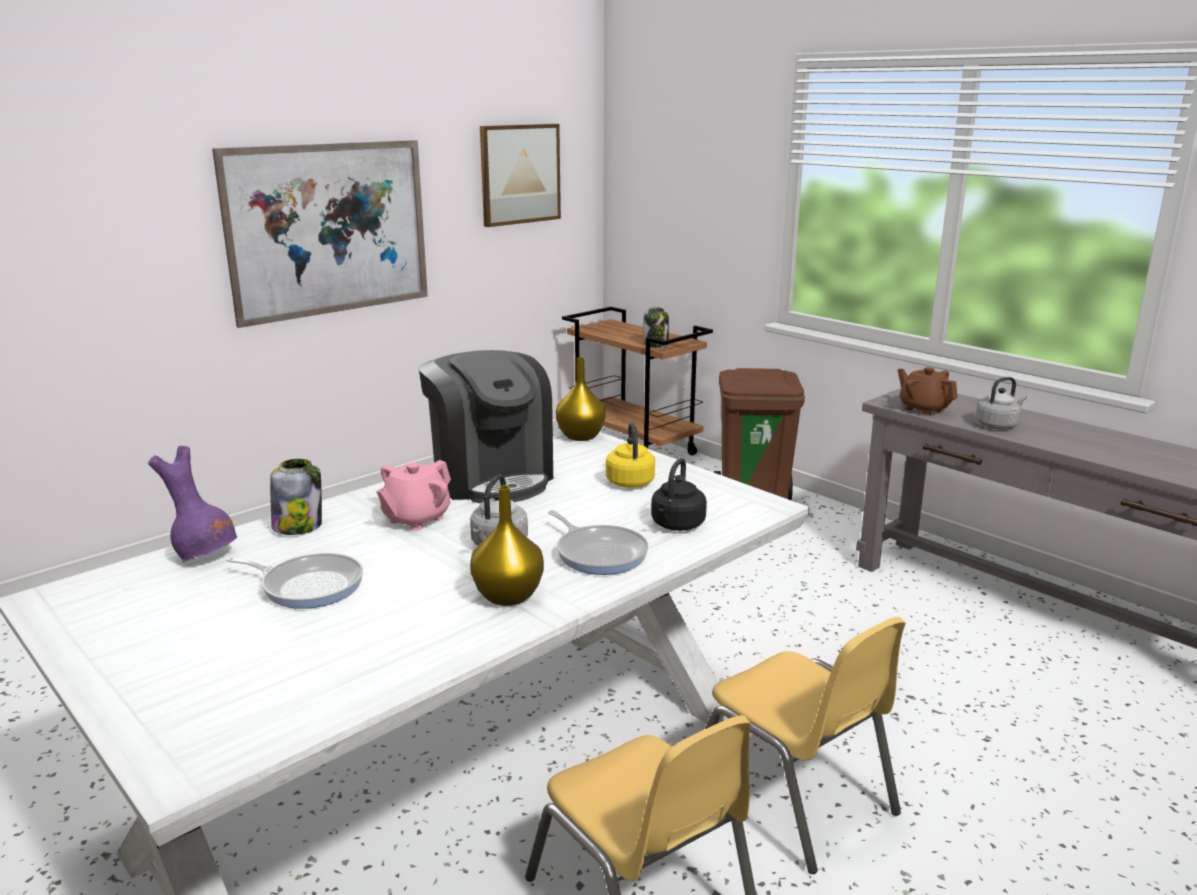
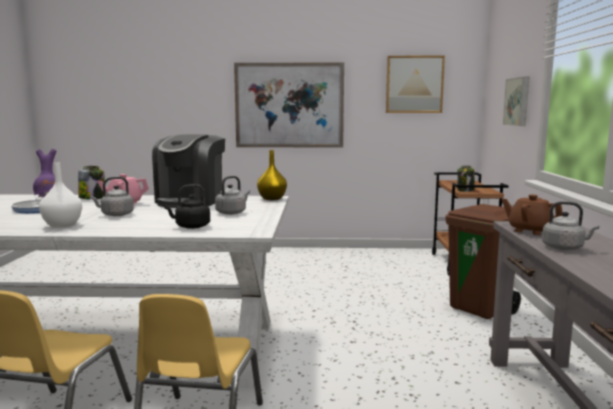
camera: 45 degrees right, 10 degrees down
(506, 596) = (62, 225): yellow vase -> white vase
(599, 553) = (132, 225): frying pan -> none
(630, 481) = (232, 212): yellow kettle -> grey kettle
(718, 210) = (518, 101): none -> picture
(923, 409) = (529, 231): brown teapot -> brown teapot turned 60 degrees counterclockwise

